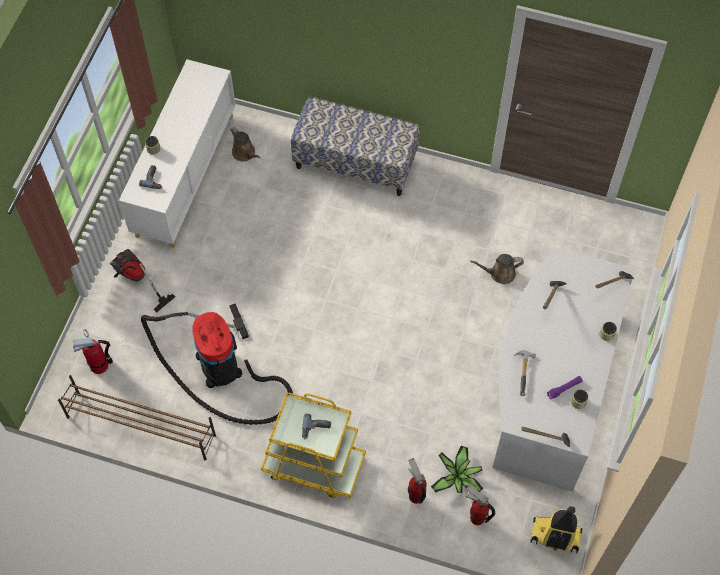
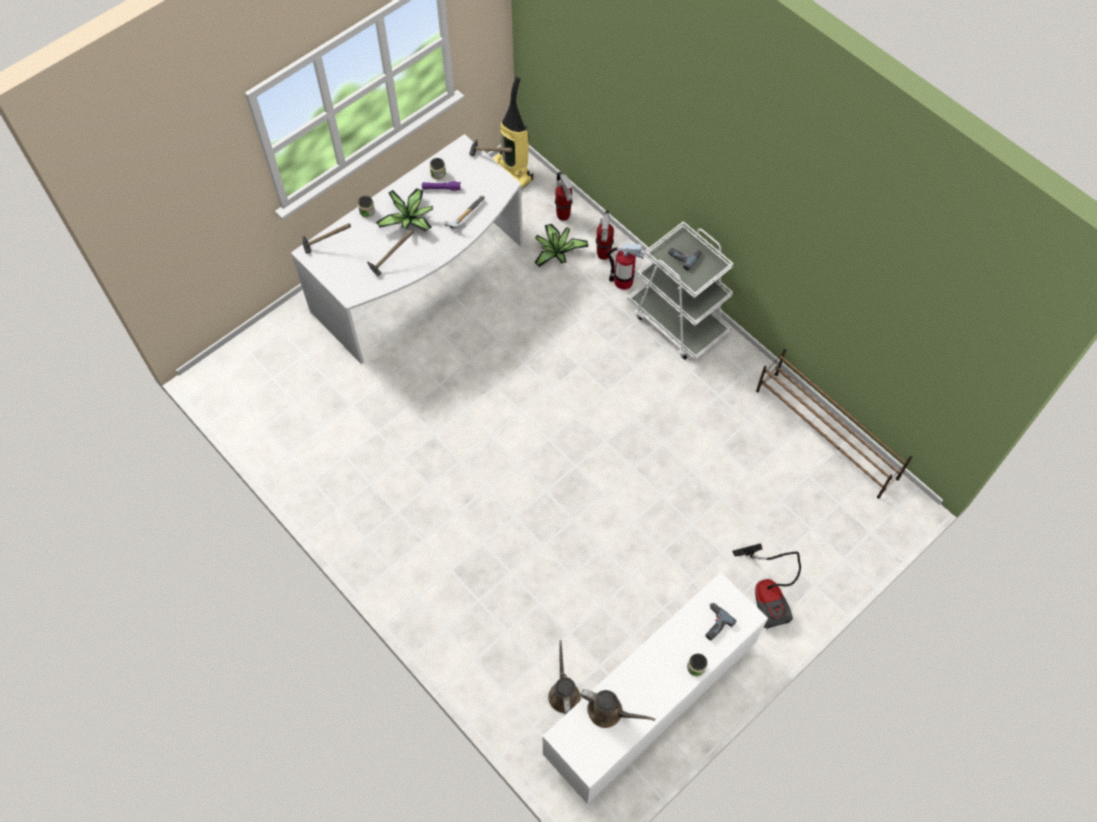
camera: 150 degrees left, 0 degrees up
(99, 365) = (845, 516): fire extinguisher -> fire extinguisher (623, 281)
(222, 370) = (719, 448): vacuum cleaner -> none
(313, 465) = (678, 321): yellow cart -> white cart
(355, 162) = (444, 608): bench -> none
(499, 273) = (386, 402): brown watering can -> brown watering can (609, 712)
(567, 345) = (409, 220): none -> potted plant

